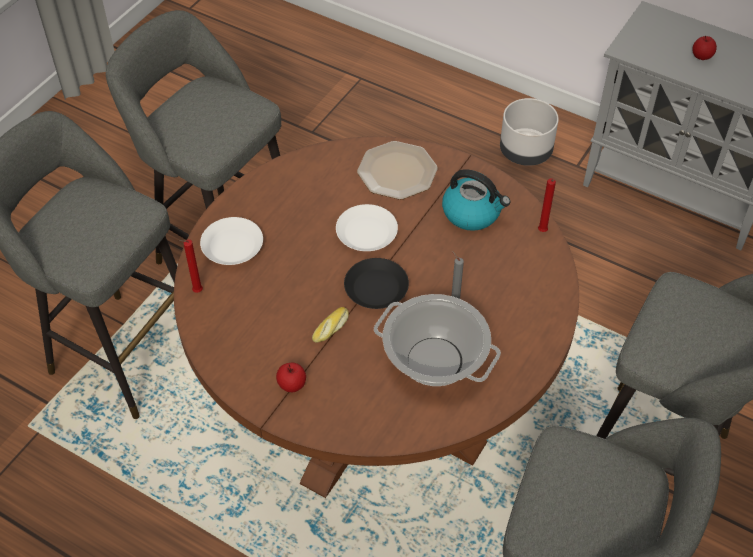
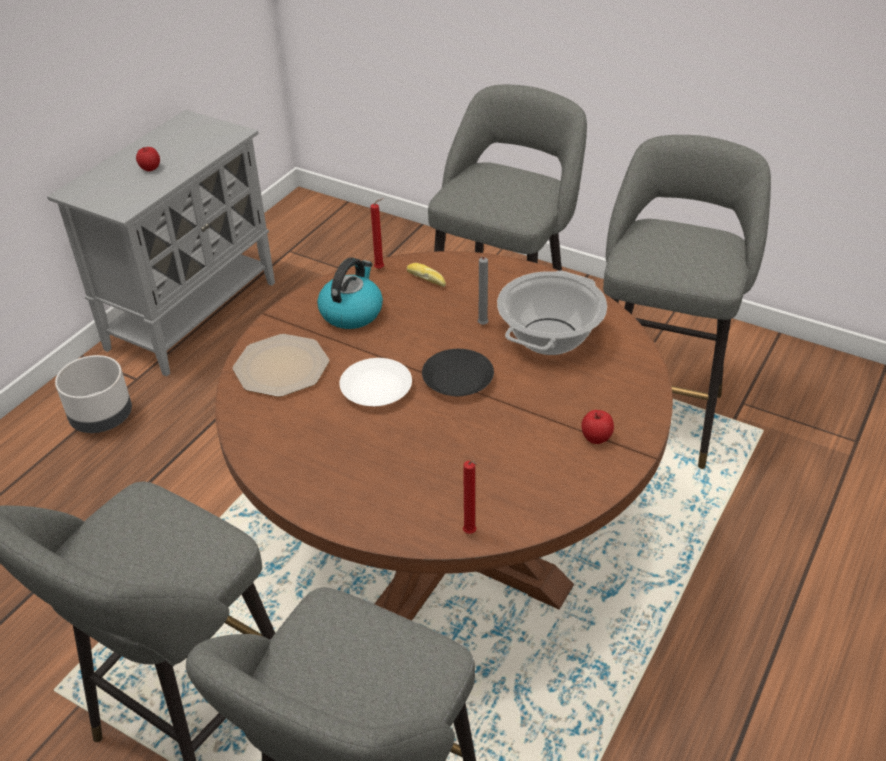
camera: 90 degrees left, 10 degrees down
(232, 246) = (394, 505): white plate -> none
(331, 328) = (516, 410): bread -> bread (427, 279)

